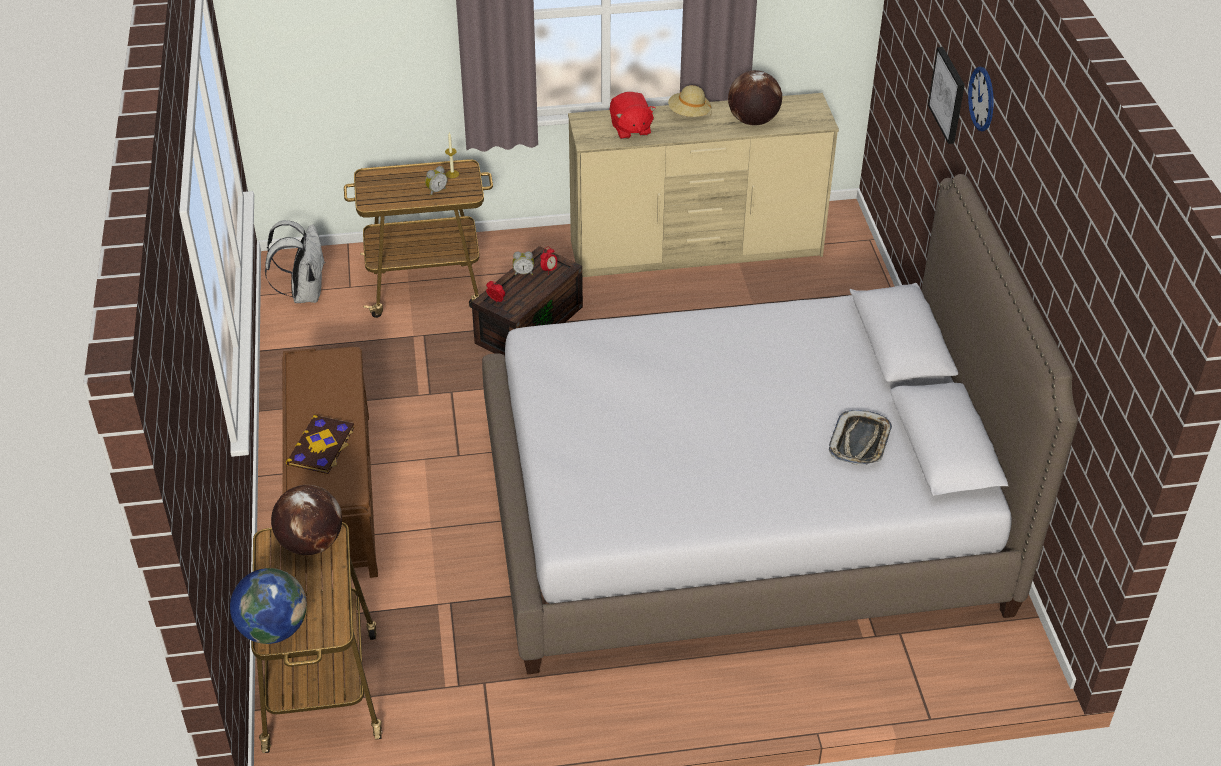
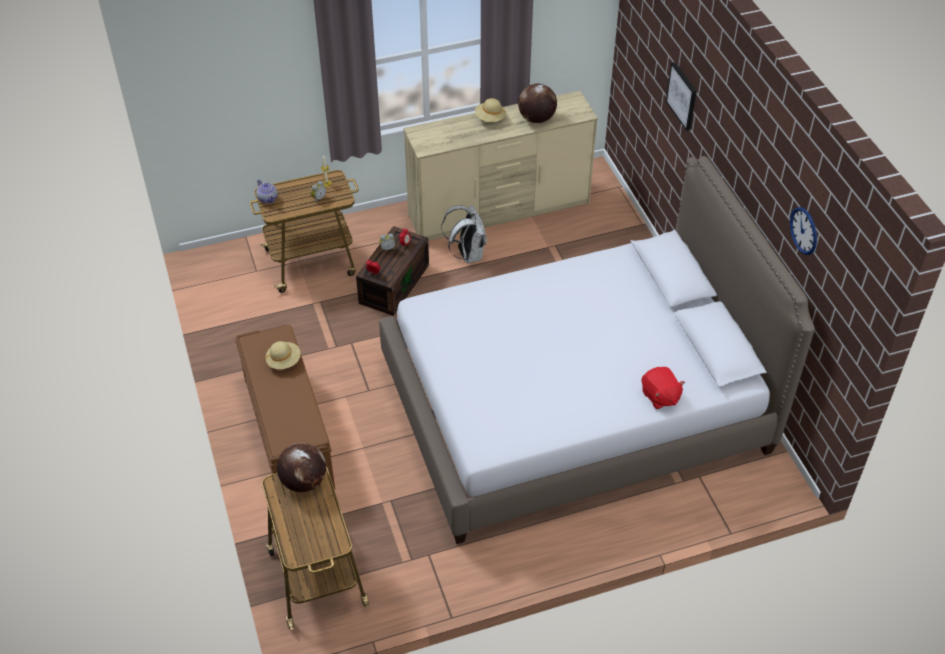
camera: 10 degrees left, 5 degrees up
(273, 629) = (295, 548): globe -> none
(304, 293) = (224, 280): white backpack -> white backpack (467, 254)
(322, 446) = (284, 405): book -> none
(337, 391) = (284, 361): none -> beige hat
(369, 184) = (268, 198): none -> teapot
(630, 129) = (451, 136): red plush toy -> red plush toy (660, 396)
(860, 442) = (661, 353): tray -> none
(982, 98) = (712, 103): wall clock -> wall clock (804, 230)

